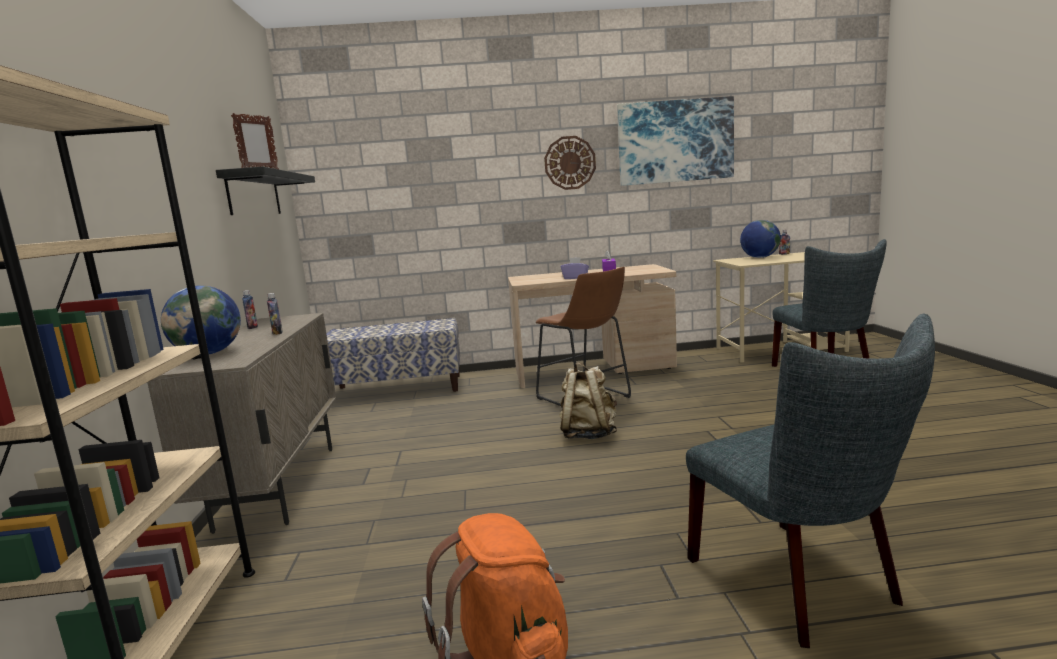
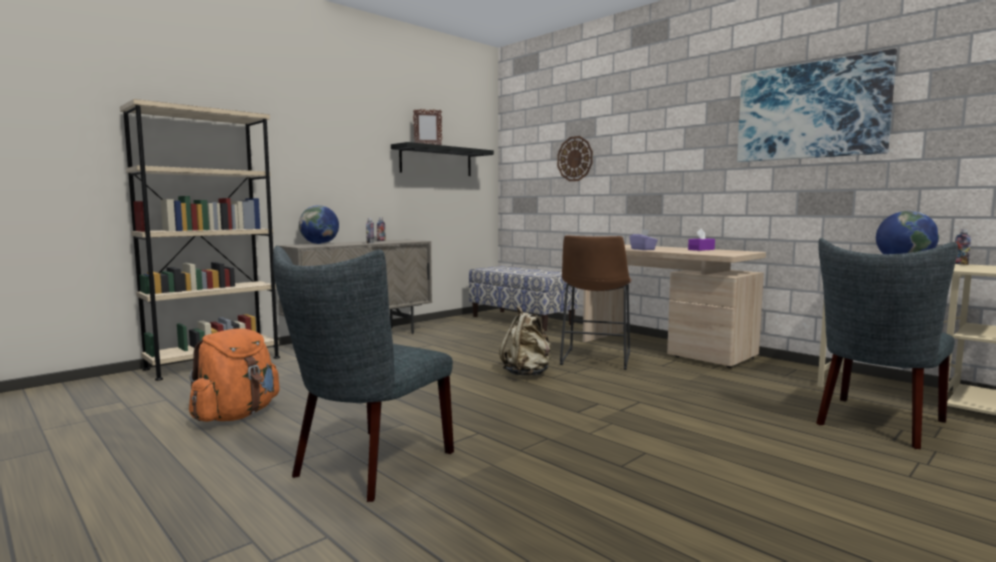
camera: 50 degrees right, 5 degrees down
(570, 163) = (690, 138): wall clock -> wall clock (575, 159)

